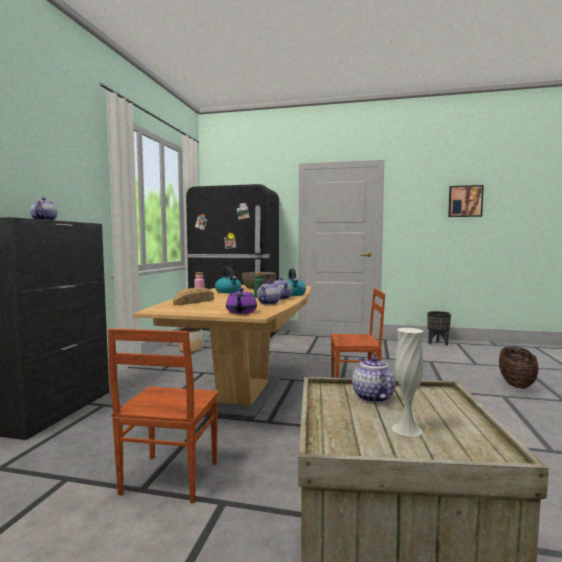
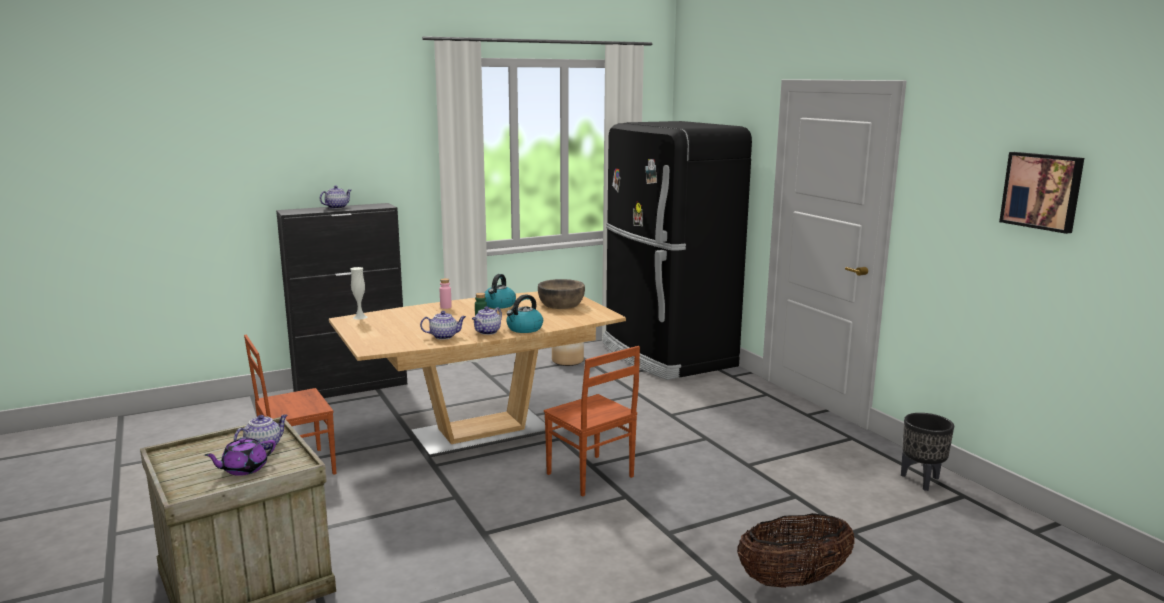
camera: 50 degrees right, 10 degrees up
(194, 301) = (411, 314): bread -> none
(241, 312) = (376, 342): purple teapot -> purple teapot (244, 469)
(407, 429) = (207, 467): white vase -> white vase (360, 317)

